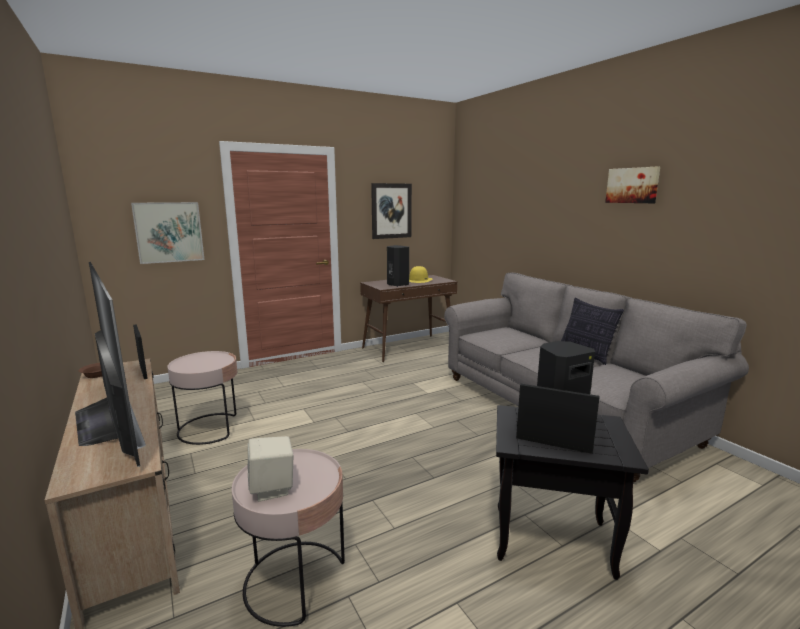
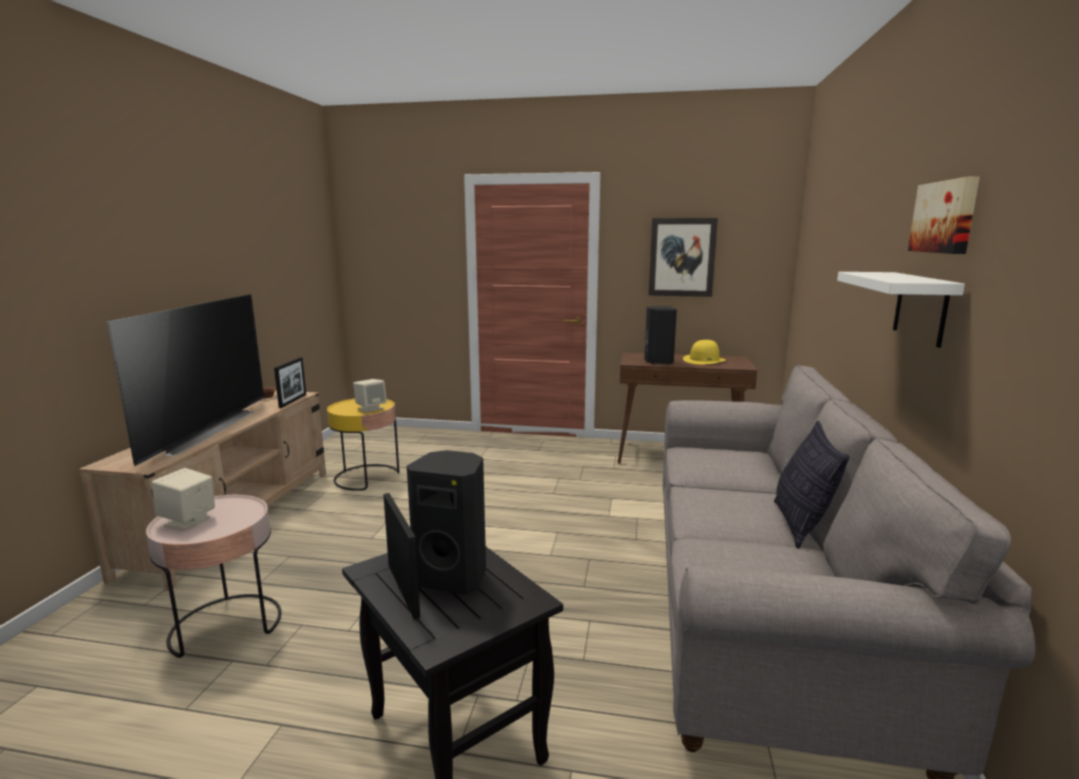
camera: 40 degrees right, 0 degrees up
(169, 232) = (411, 273): picture -> none
(210, 428) = (367, 477): pink side table -> yellow side table
(217, 361) = (371, 408): none -> beige speaker
(617, 231) = (920, 307): none -> white shelf

